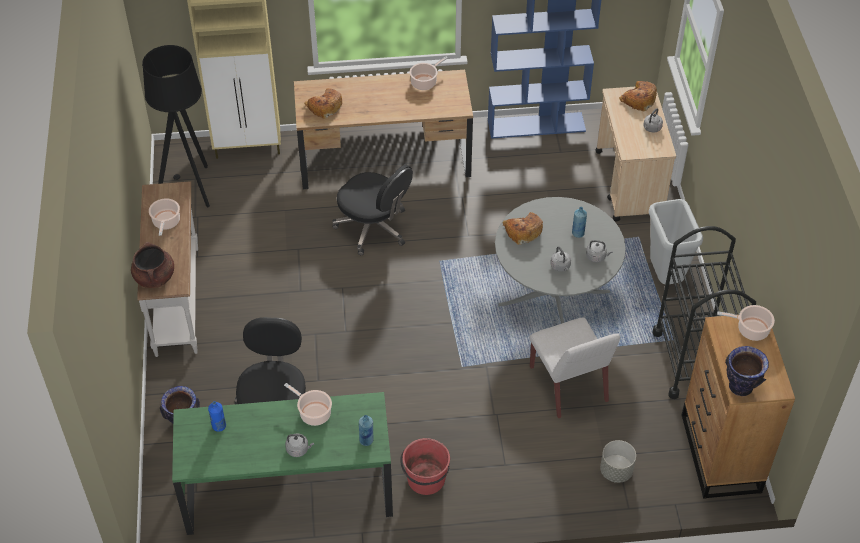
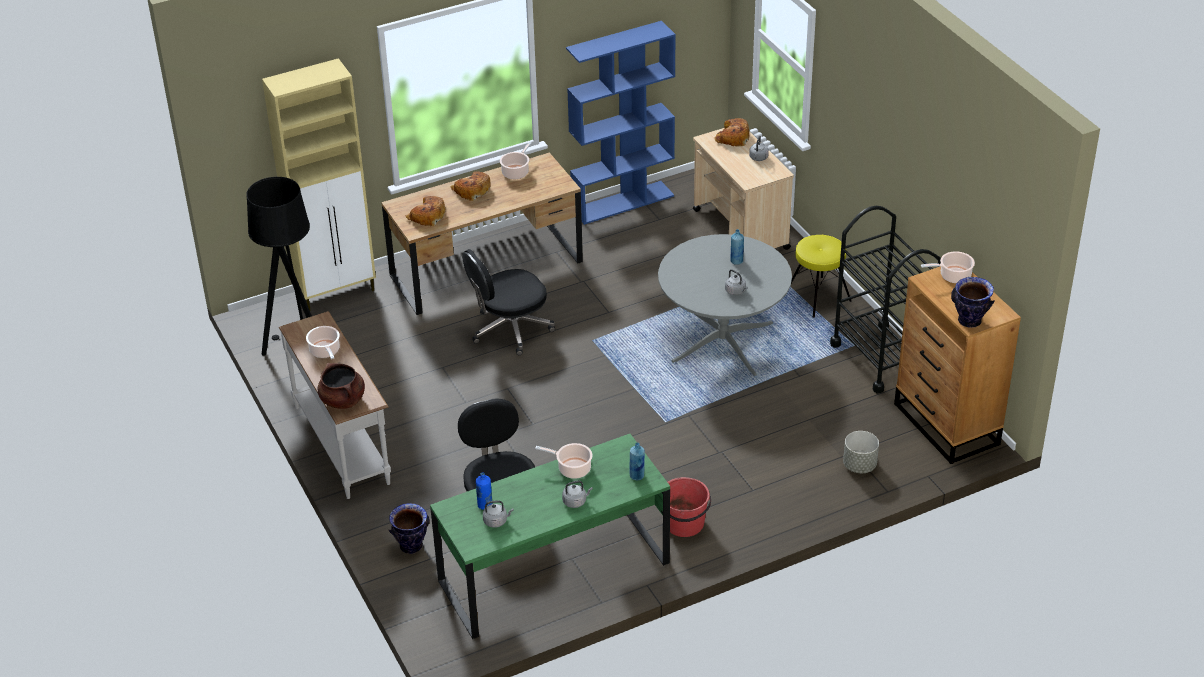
camera: 20 degrees left, 10 degrees down
(374, 228) = (510, 330): black office chair -> black office chair turned 135 degrees clockwise
(522, 231) = (683, 272): bread -> bread (472, 190)
(569, 385) = (776, 409): white chair -> none
(597, 257) = (765, 275): grey kettle -> grey kettle (496, 521)
(666, 277) = (818, 297): grey trash can -> yellow stool

